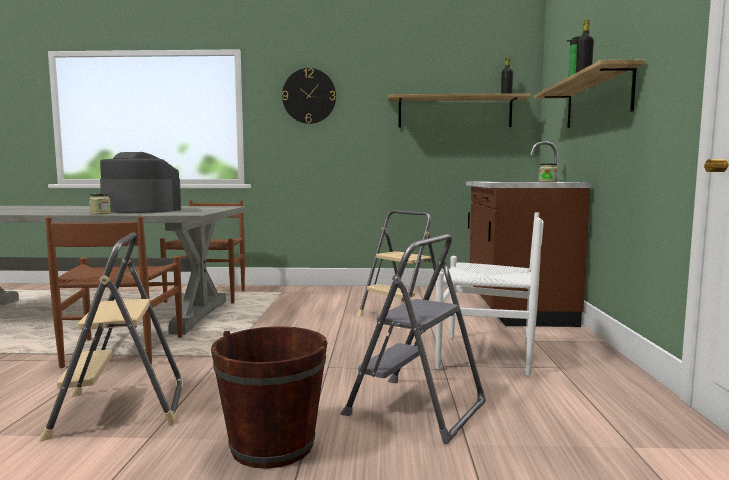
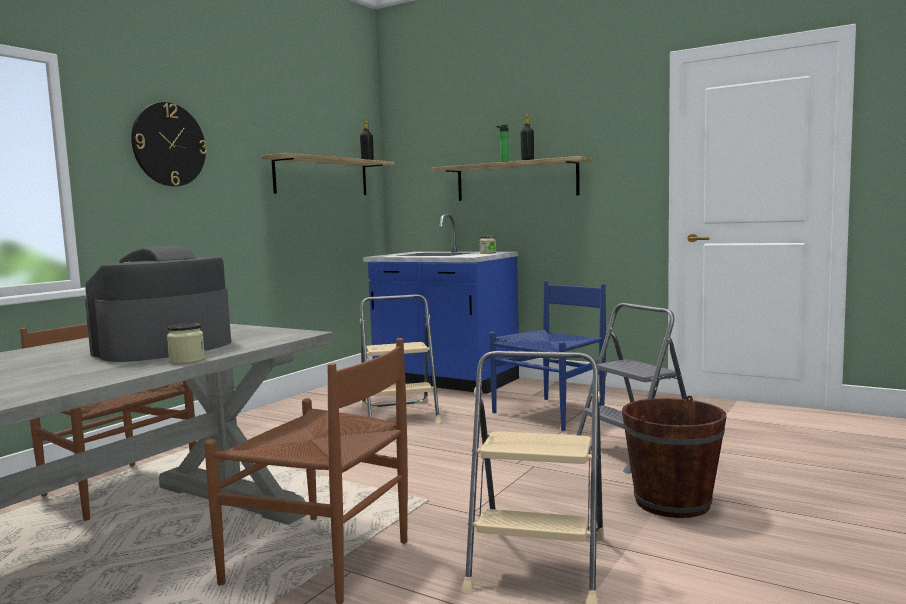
camera: 60 degrees left, 0 degrees up
(487, 356) = (551, 413): white chair -> blue chair
(515, 308) = (445, 381): brown counter -> blue counter

